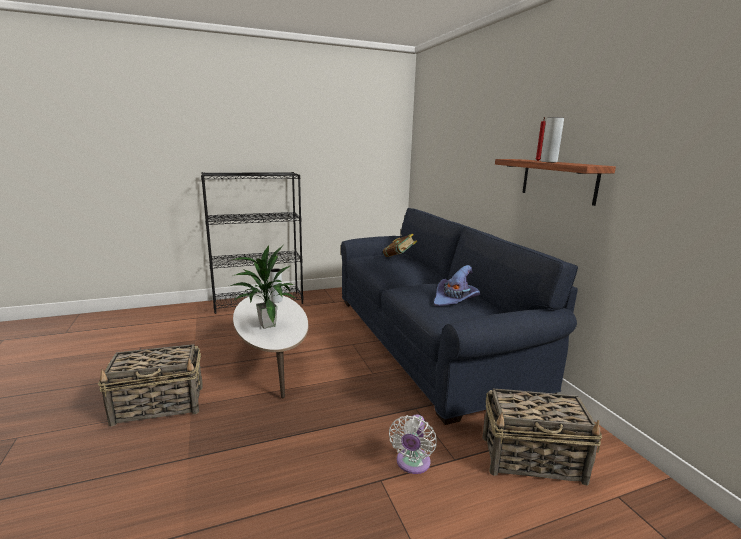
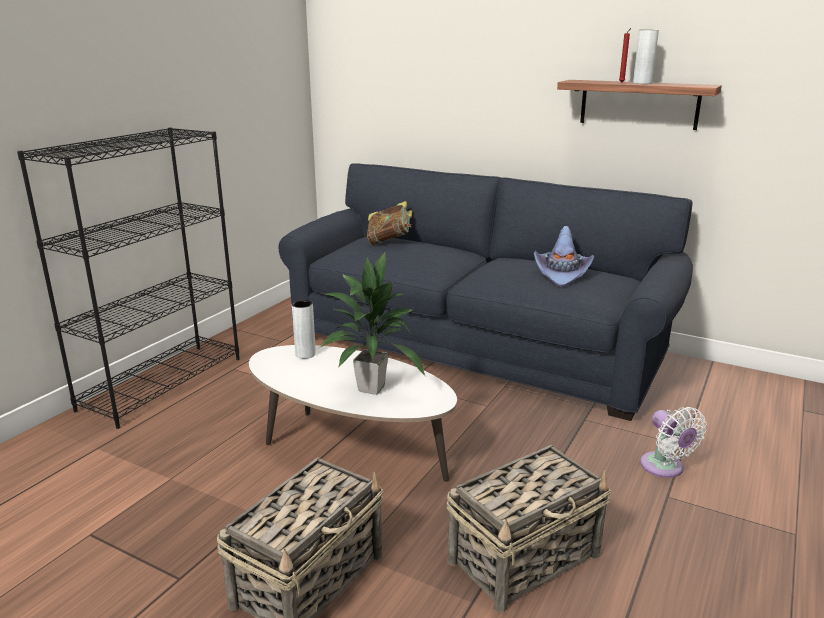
camera: 40 degrees left, 5 degrees up
(533, 459) = (726, 413): basket -> basket (525, 558)

